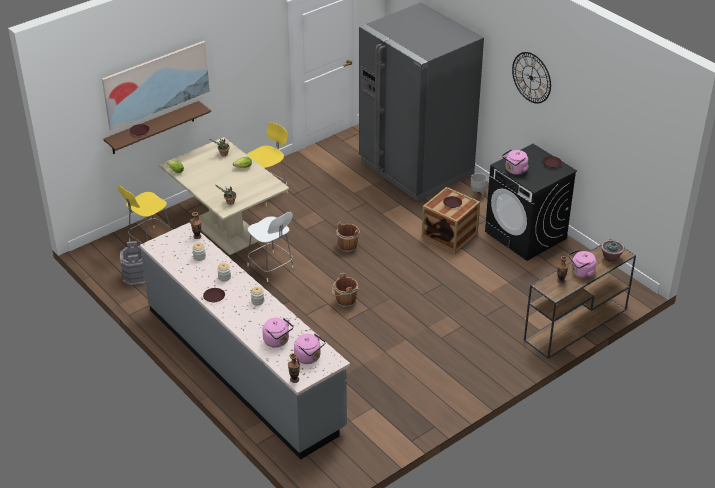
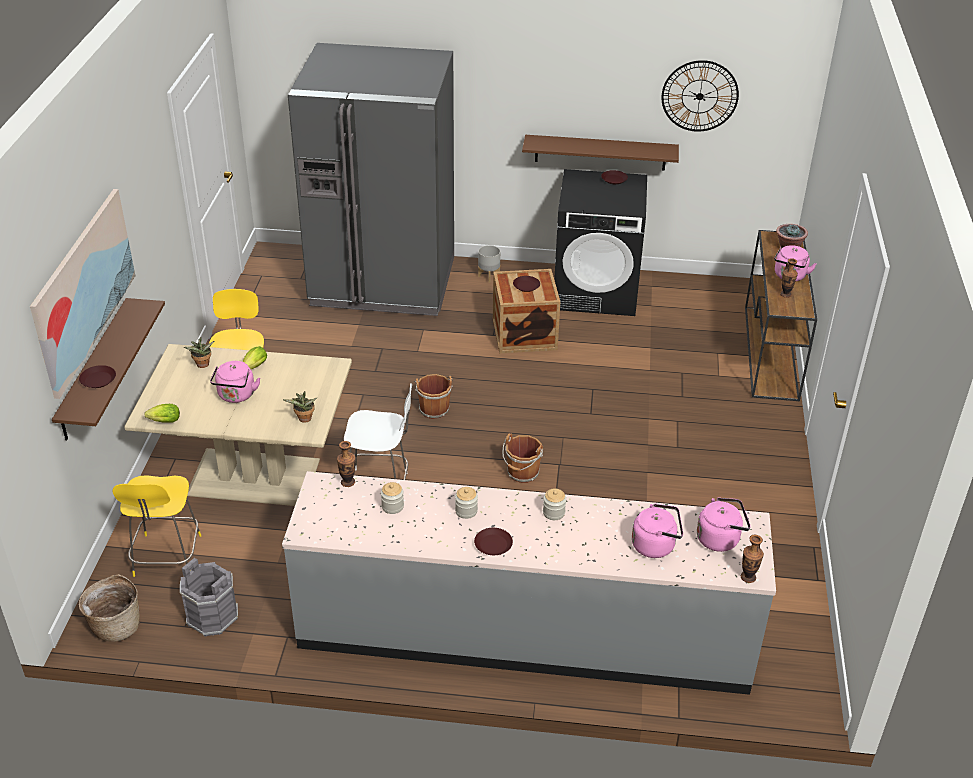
camera: 45 degrees left, 0 degrees up
(99, 256) = (115, 625): none -> basket
(515, 171) = (592, 204): pink kettle -> pink kettle (236, 396)
(531, 77) = (549, 77): wall clock -> wall clock (699, 96)
(555, 142) = (600, 152): none -> brown shelf

